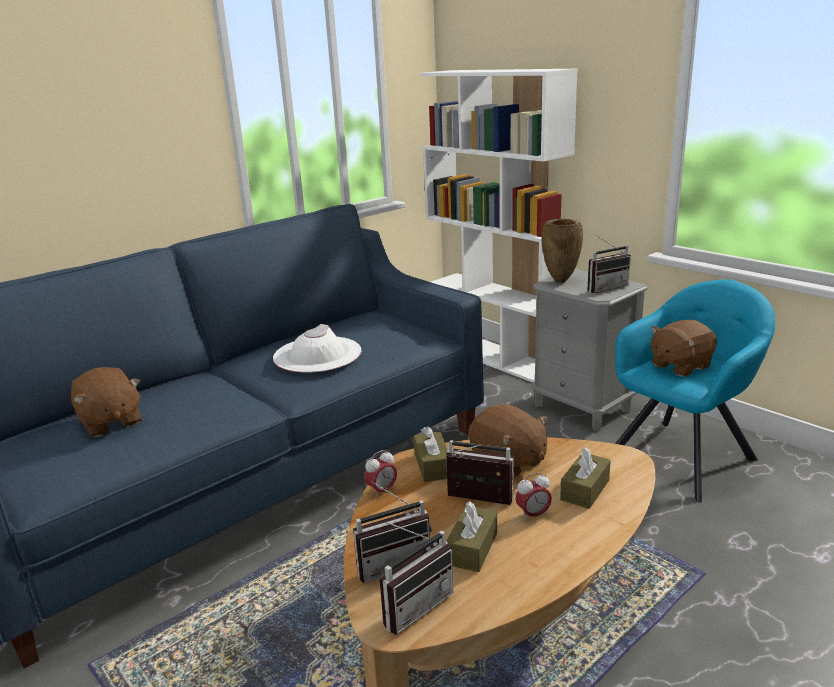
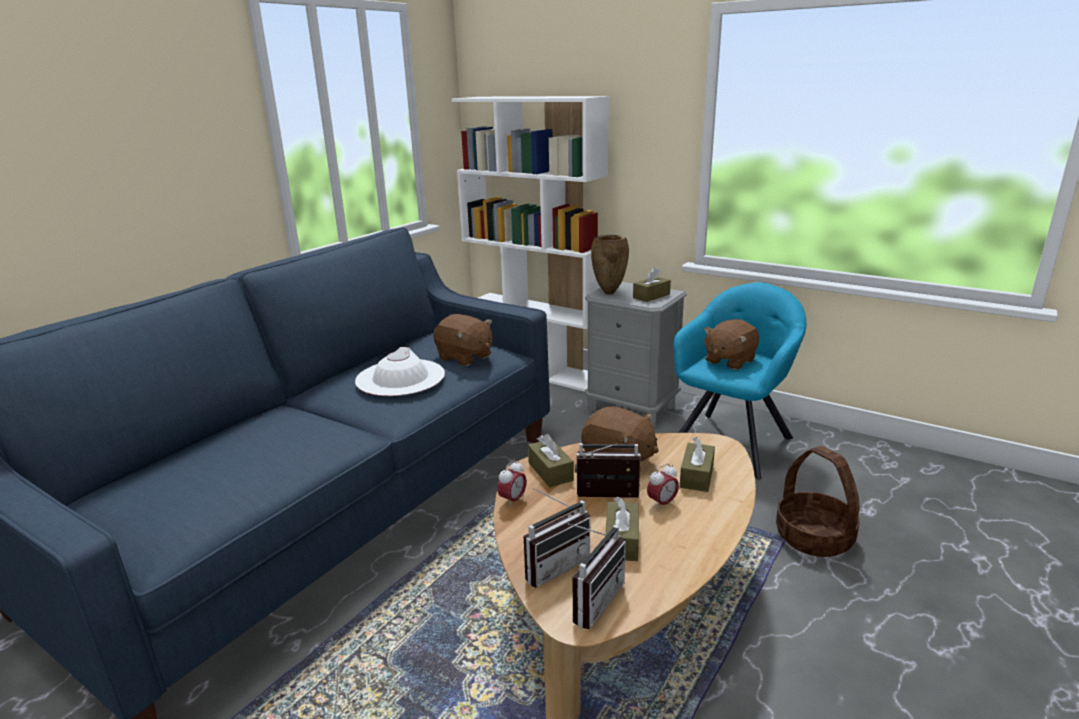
camera: 15 degrees left, 0 degrees up
(110, 422) = (204, 466): brown plush toy -> brown plush toy (465, 357)
(605, 287) = (651, 296): radio -> brown tissue box
(739, 576) = (813, 537): none -> basket

